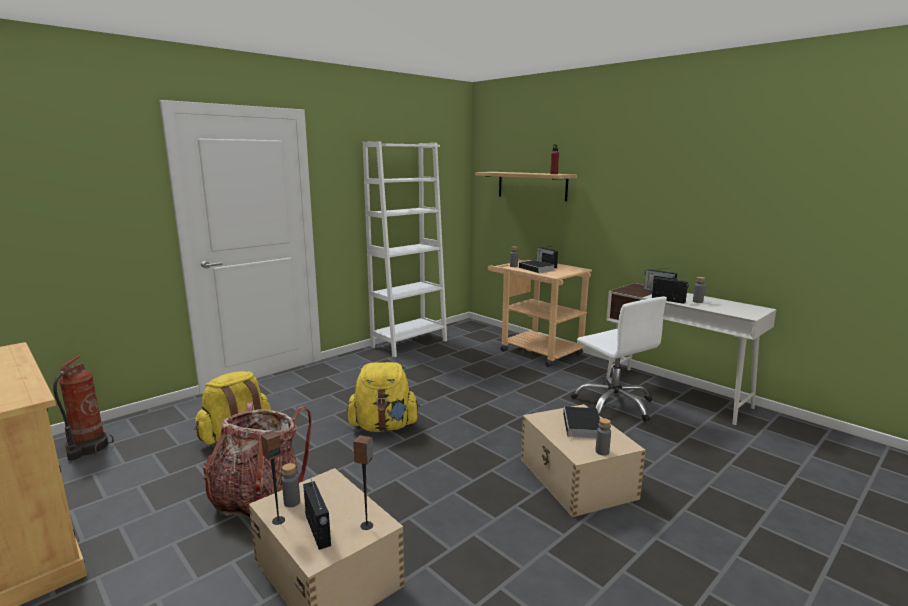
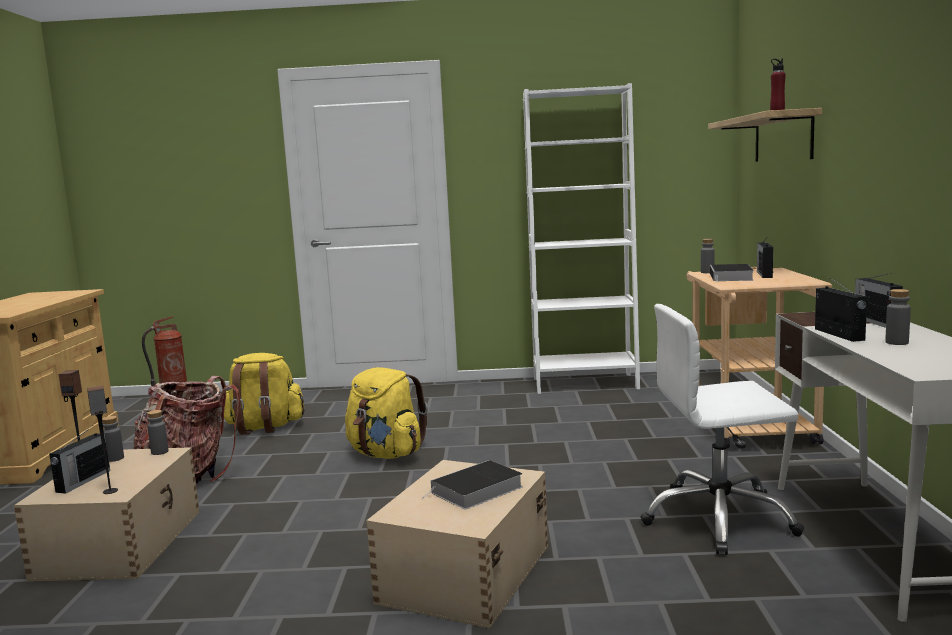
camera: 45 degrees right, 5 degrees down
(602, 452) = (427, 520): grey bottle -> grey bottle (159, 452)
(614, 404) = (719, 519): white office chair -> white office chair turned 75 degrees clockwise

